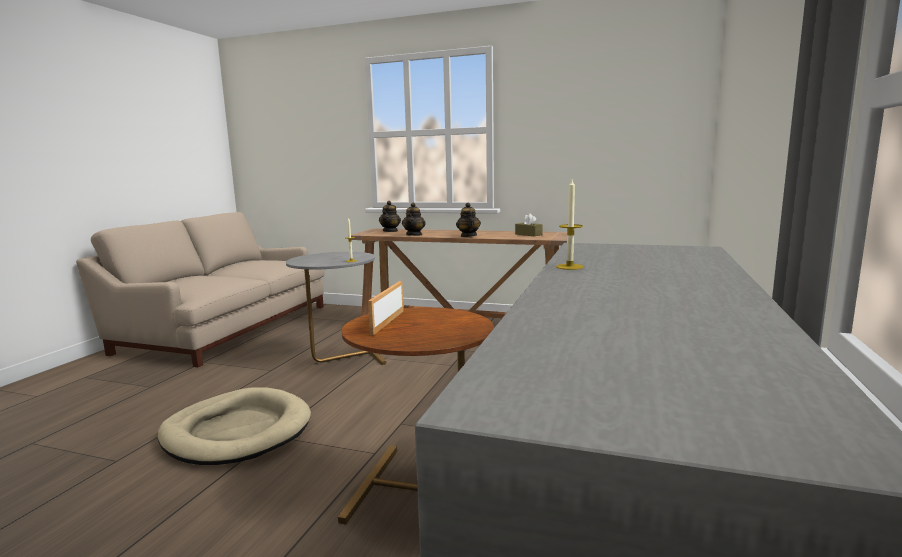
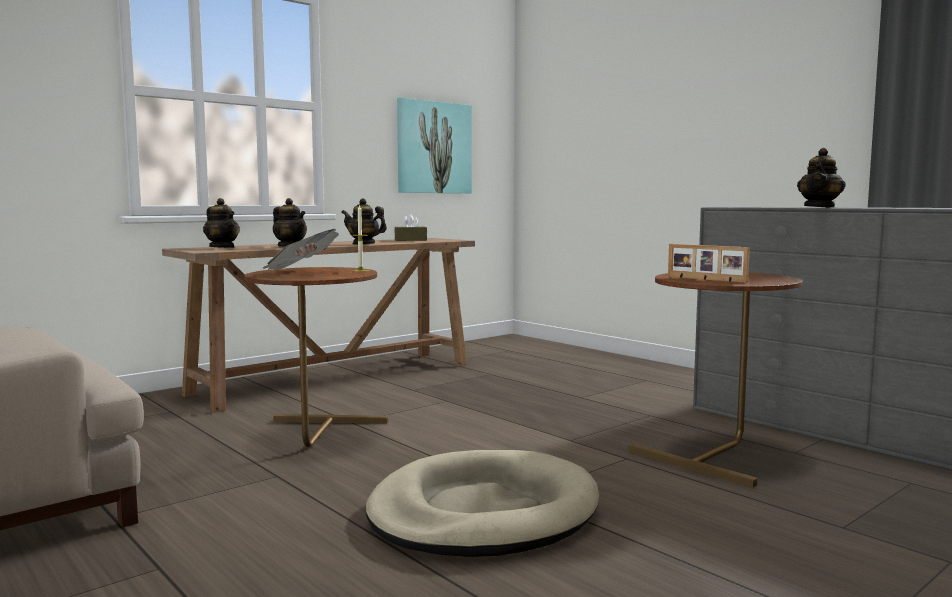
camera: 60 degrees left, 5 degrees down
(335, 256) = (301, 271): none -> newspaper
(340, 358) = (317, 437): grey side table -> brown side table
(569, 267) = (820, 207): candle -> teapot
(602, 151) = (434, 147): none -> picture

